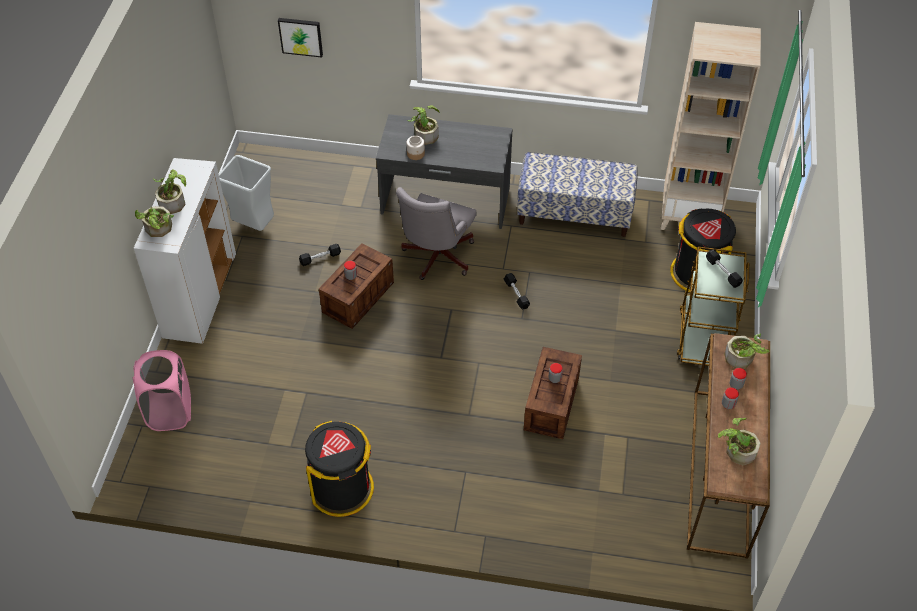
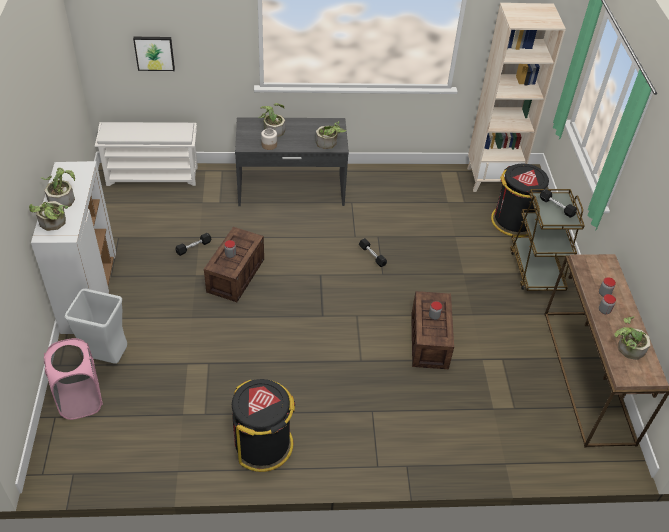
camera: 15 degrees left, 5 degrees down
(254, 225) = (128, 228): grey trash can -> grey trash can (107, 357)
(295, 165) = (153, 175): none -> white shoe rack
(436, 258) = (295, 235): grey office chair -> none
(574, 213) = (401, 187): bench -> none
(742, 359) = (601, 272): potted plant -> potted plant (329, 143)

